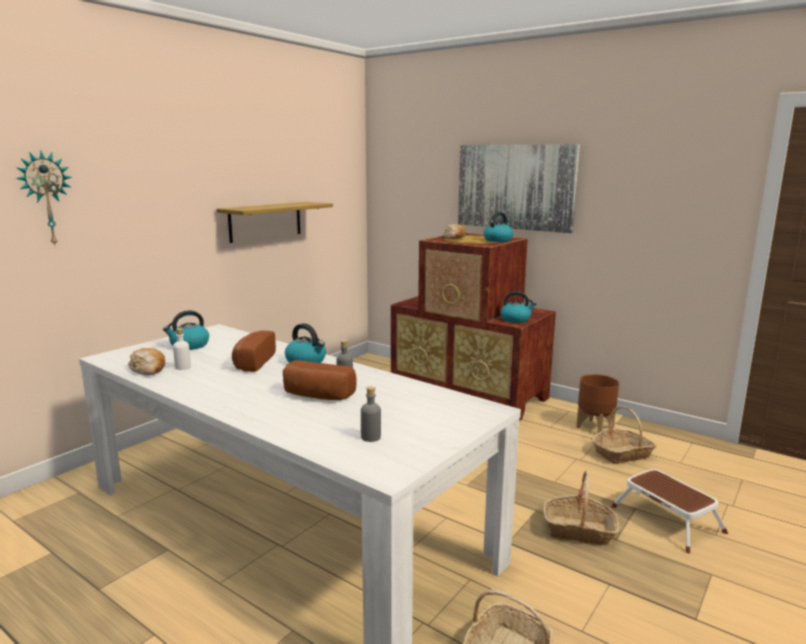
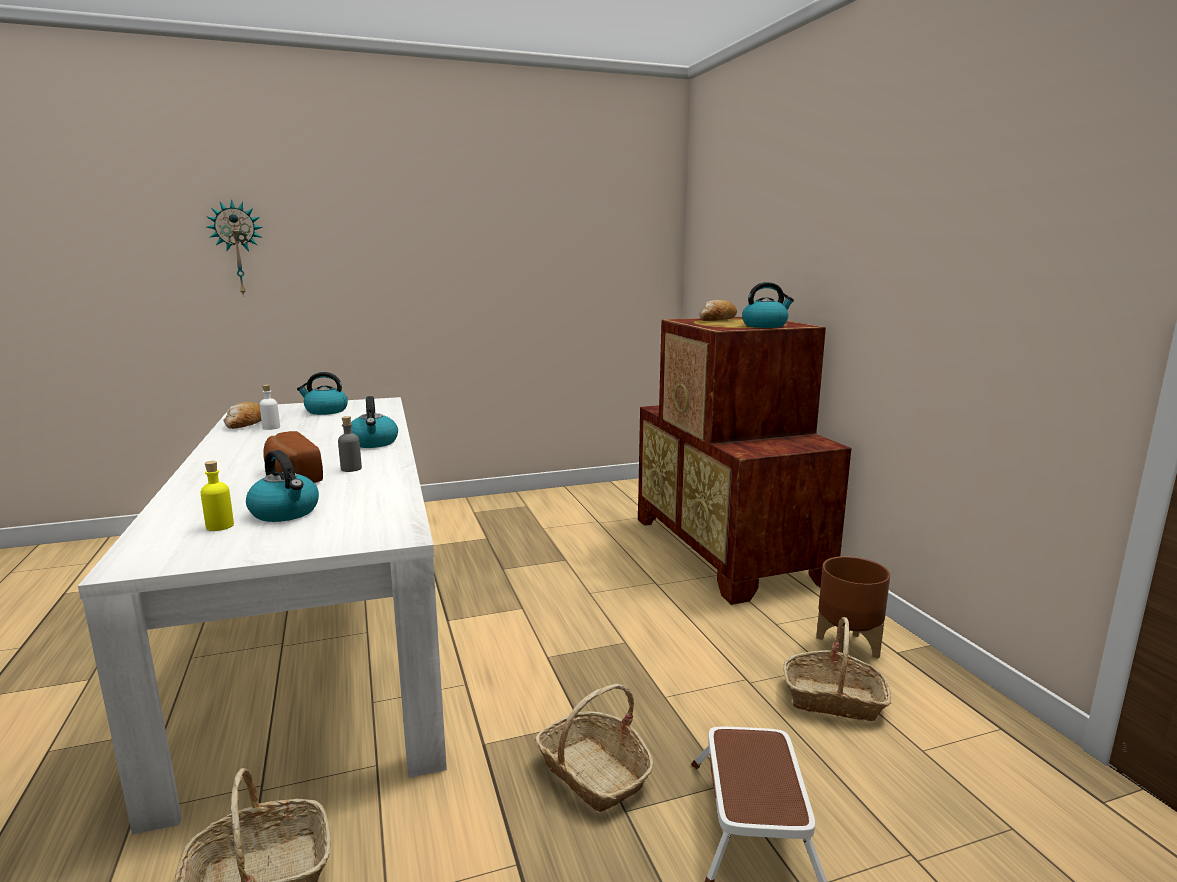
camera: 35 degrees right, 0 degrees up
(252, 362) = (329, 434): bread -> none
(265, 221) = (511, 288): shelf -> none
(371, 437) = (220, 526): grey bottle -> yellow bottle
(515, 187) = (818, 246): picture -> none
(516, 319) = (759, 447): kettle -> kettle (286, 512)

